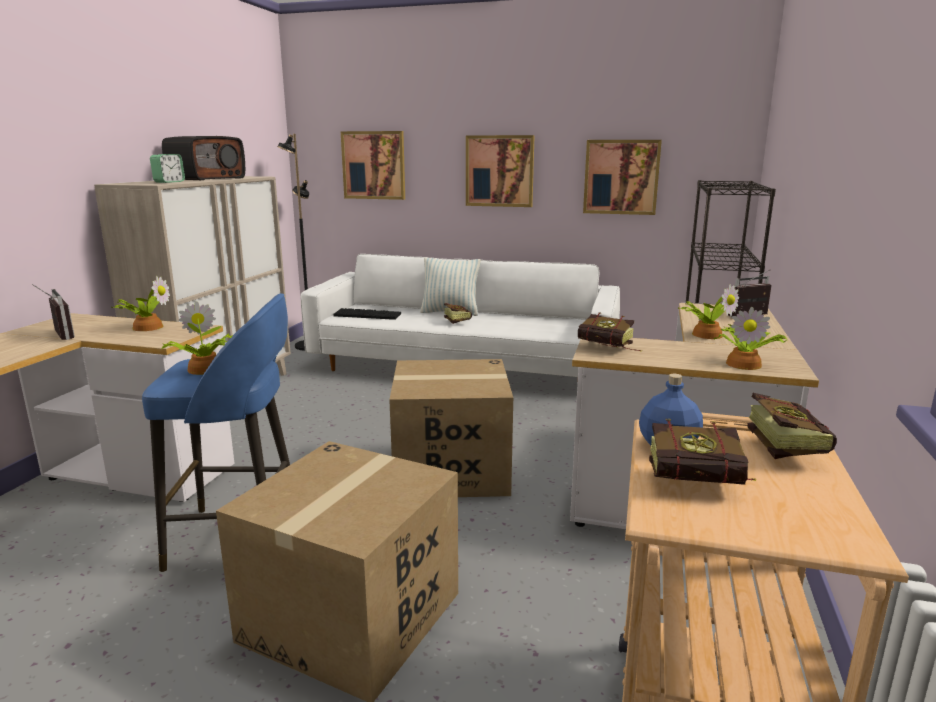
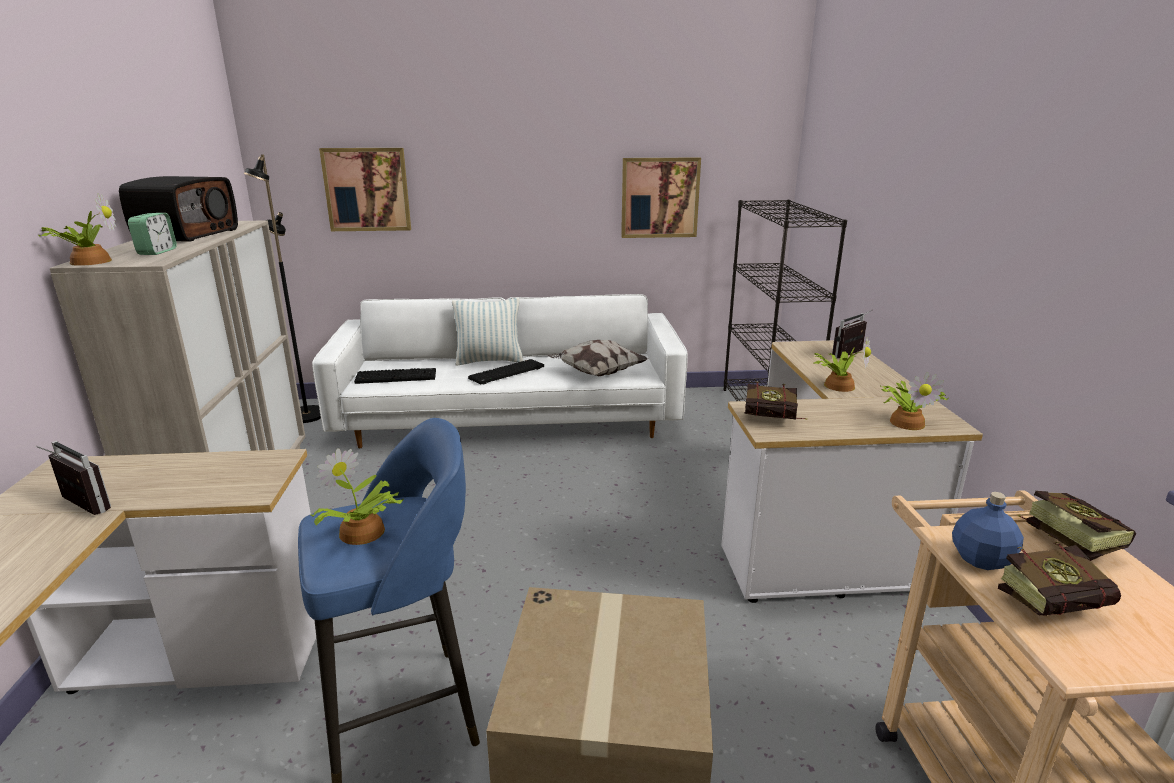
camera: 20 degrees left, 5 degrees up
(147, 327) = (201, 468): potted plant -> potted plant (89, 261)
(450, 469) = (584, 560): cardboard box -> none
(456, 321) = (507, 373): book -> keyboard
(499, 171) = (525, 194): picture -> none
(534, 328) = (597, 373): none -> pillow

